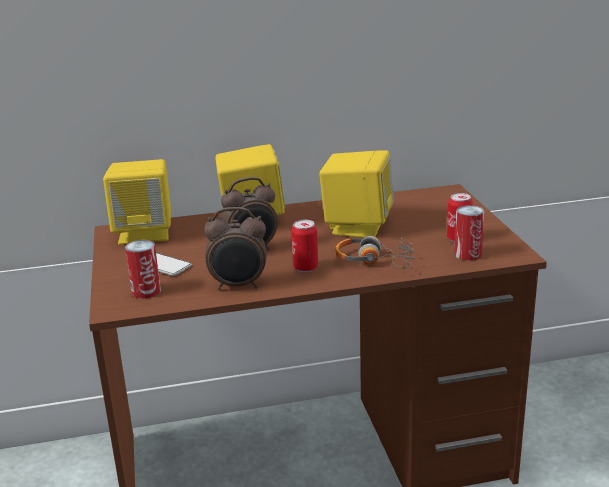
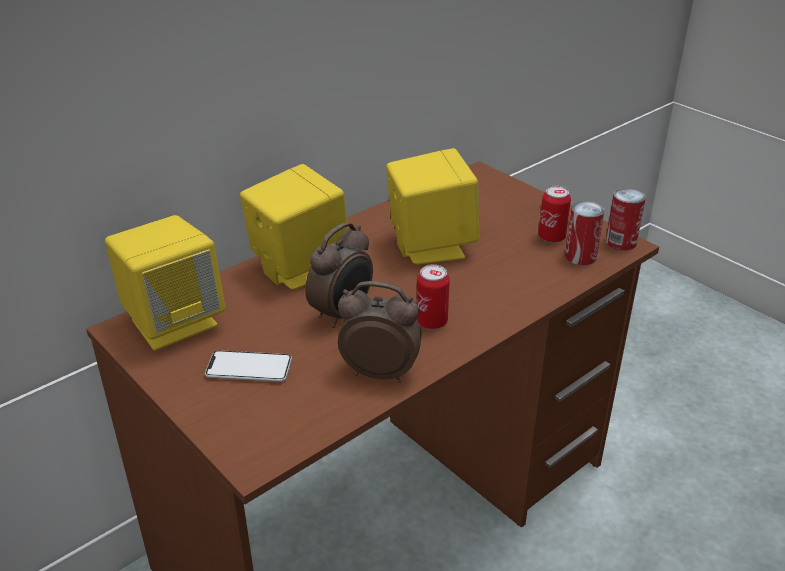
camera: 30 degrees left, 10 degrees up
(146, 291) = (270, 417): can -> can (621, 242)
(238, 286) = (380, 372): alarm clock -> alarm clock turned 135 degrees counterclockwise
(375, 260) = (496, 290): headphones -> none

